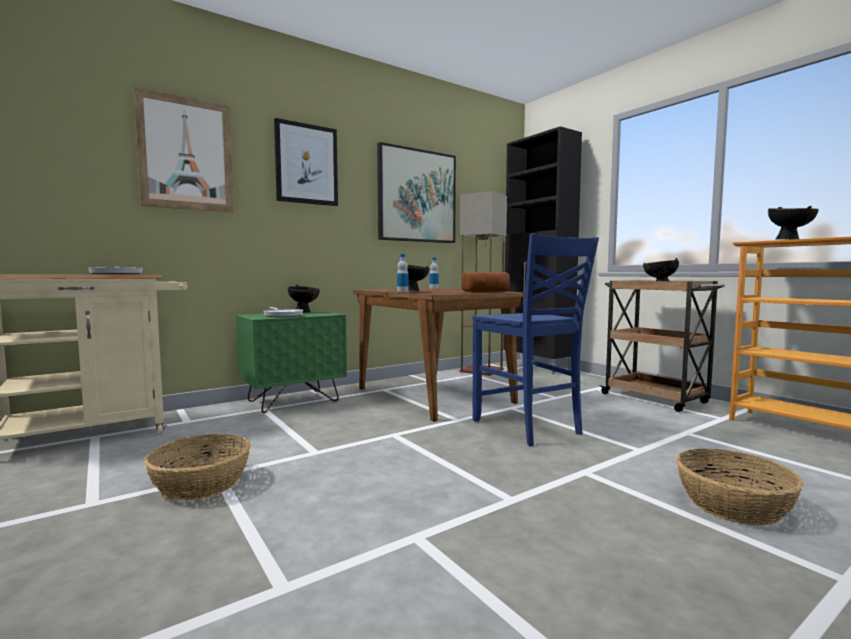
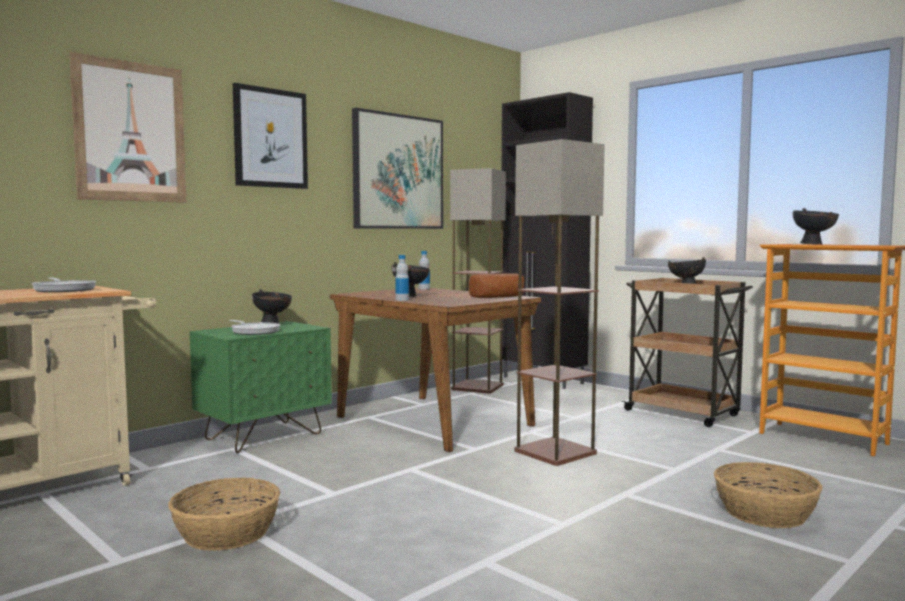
camera: 10 degrees left, 0 degrees up
(527, 427) = (555, 453): blue chair -> floor lamp

